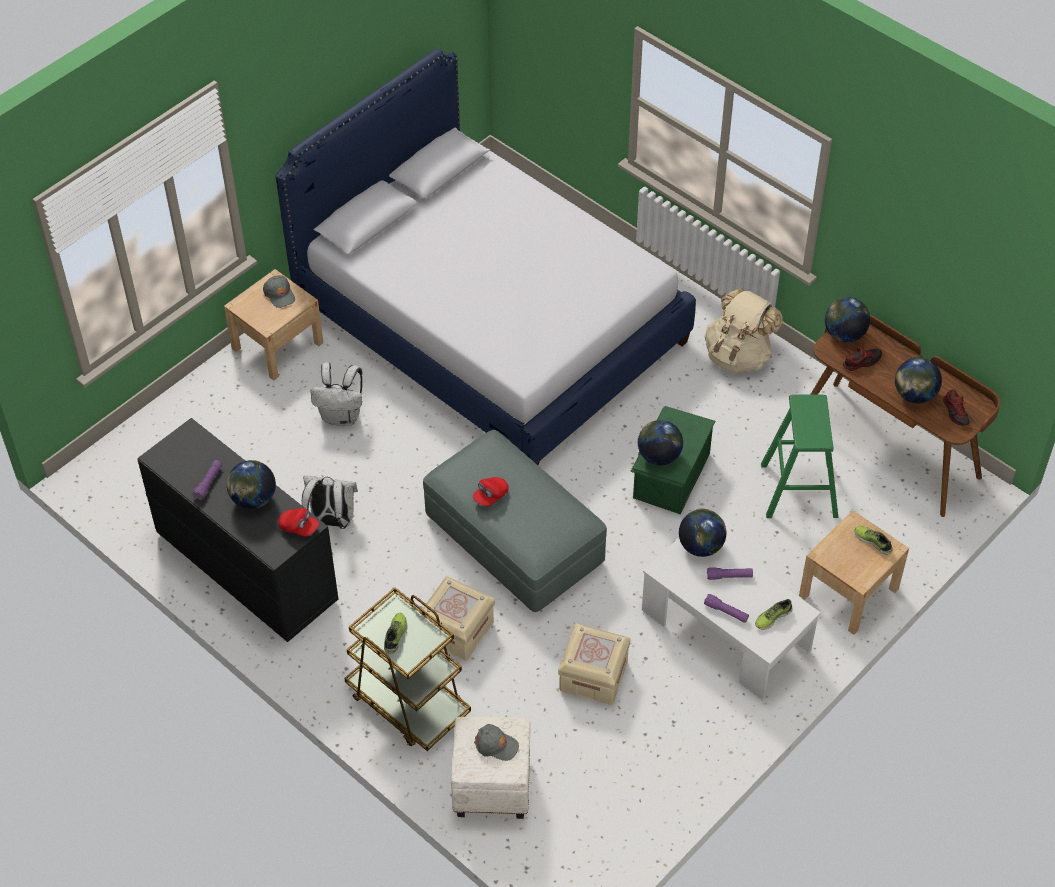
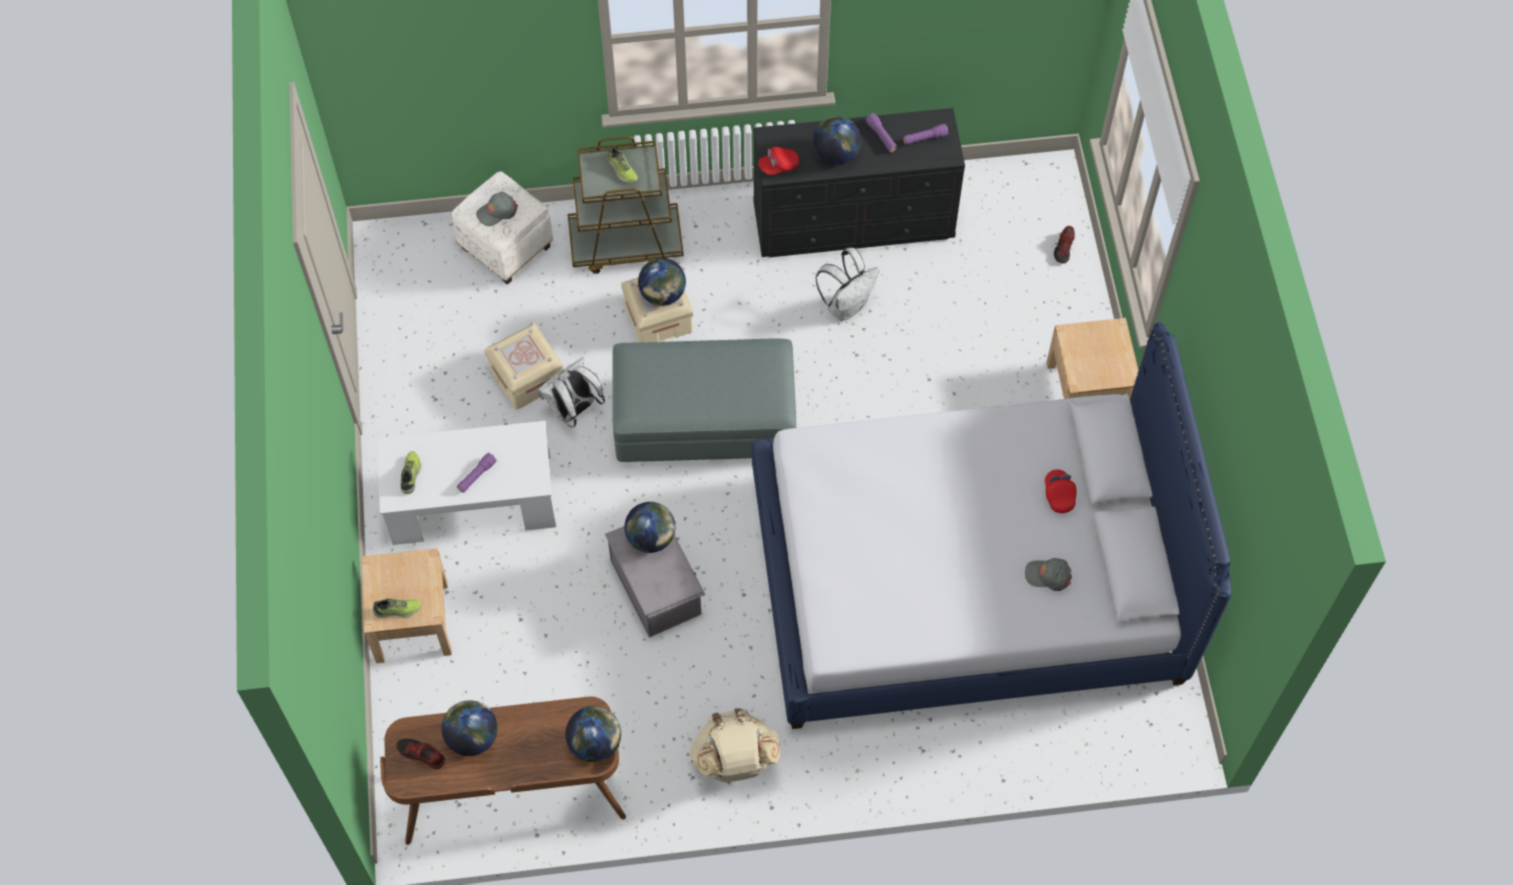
camera: 130 degrees right, 10 degrees up
(279, 294) = (1103, 367): grey cap -> grey cap (1048, 575)
(342, 416) = (956, 386): white backpack -> white backpack (573, 410)
(490, 496) = (720, 365): red cap -> red cap (1059, 495)
(670, 475) = (656, 586): green storage box -> grey storage box
(701, 546) = (524, 479): globe -> globe (662, 295)
(726, 612) = (449, 446): purple flashlight -> purple flashlight (925, 138)
(799, 490) = (543, 675): green stool -> none
(861, 362) = (551, 729): shoe -> shoe (1064, 248)

